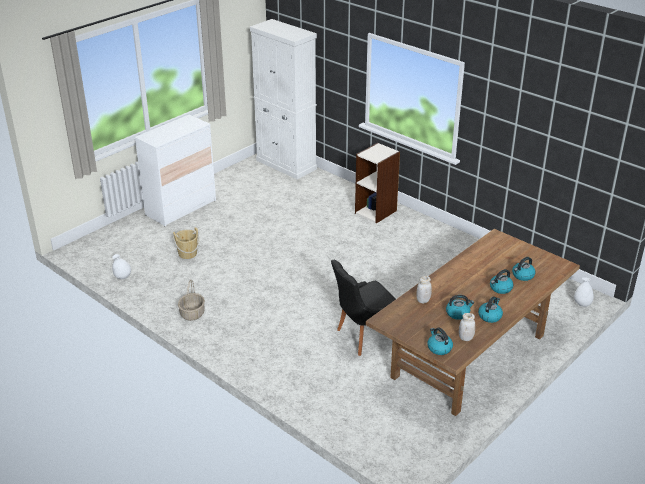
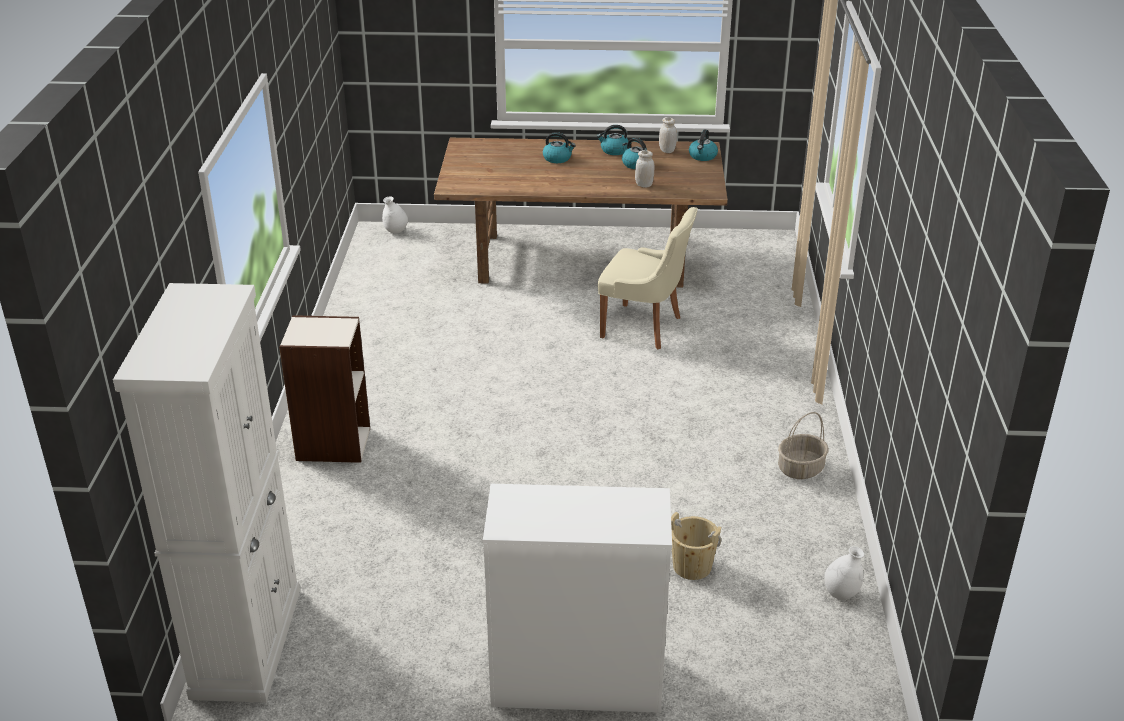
camera: 130 degrees left, 0 degrees up
(364, 336) = (644, 327): black chair -> beige chair
(522, 276) = (515, 155): kettle -> none

